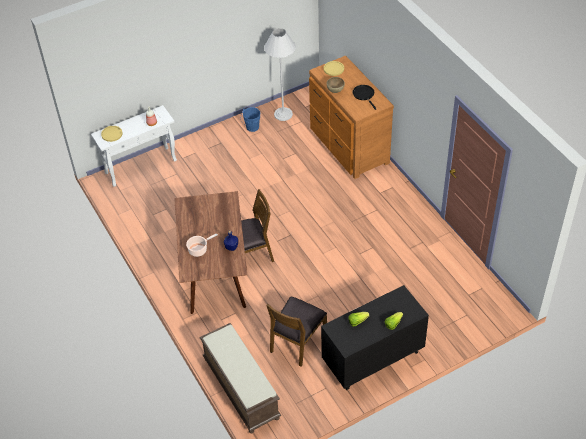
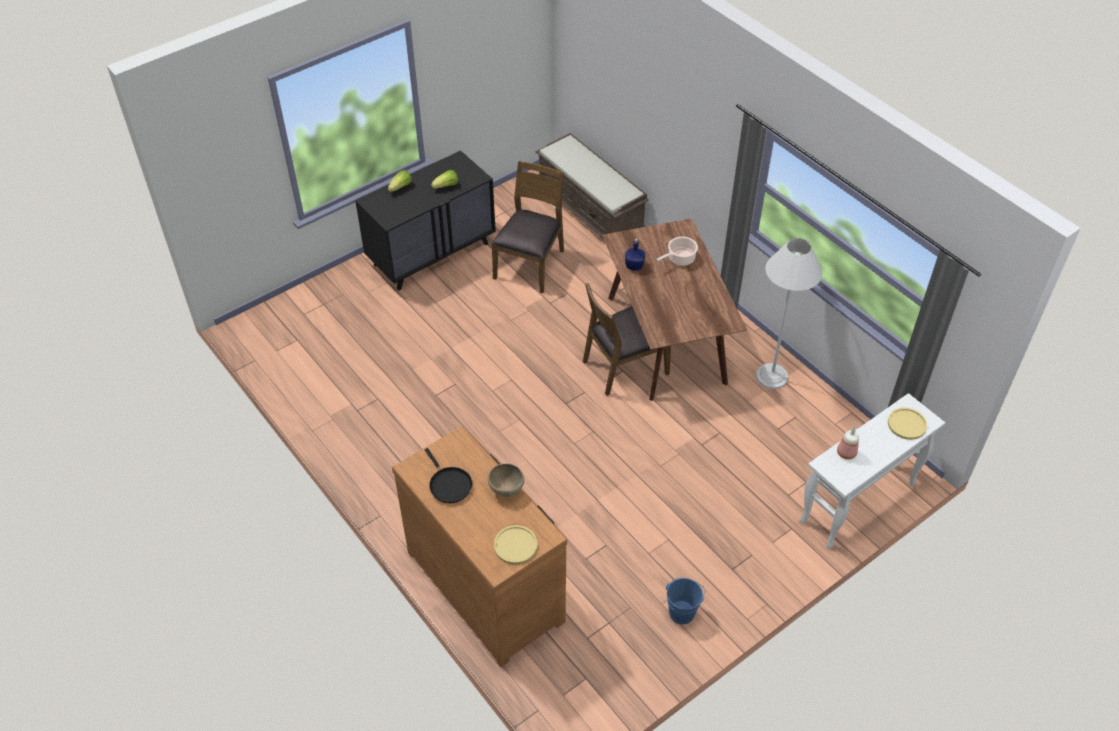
camera: 170 degrees right, 0 degrees up
(283, 114) = (627, 652): white floor lamp -> white floor lamp (772, 376)

